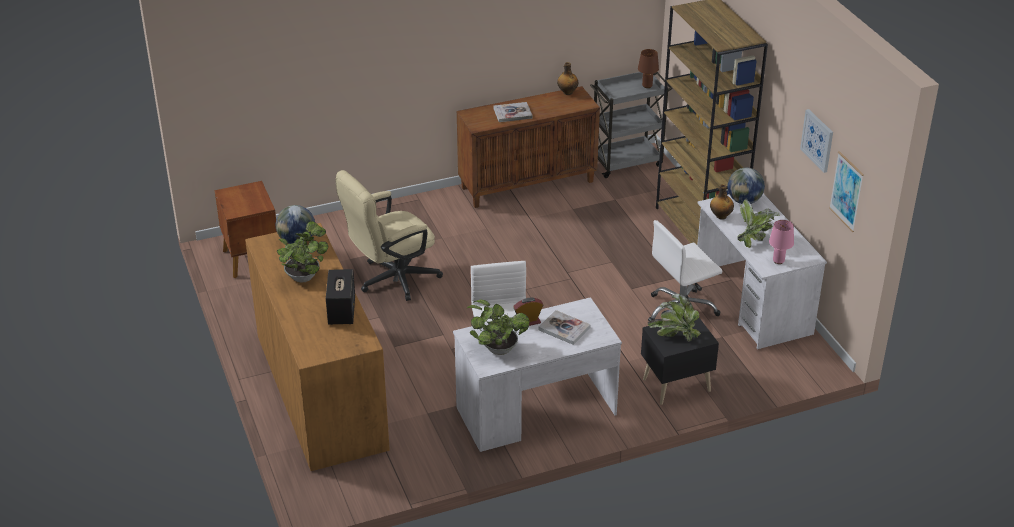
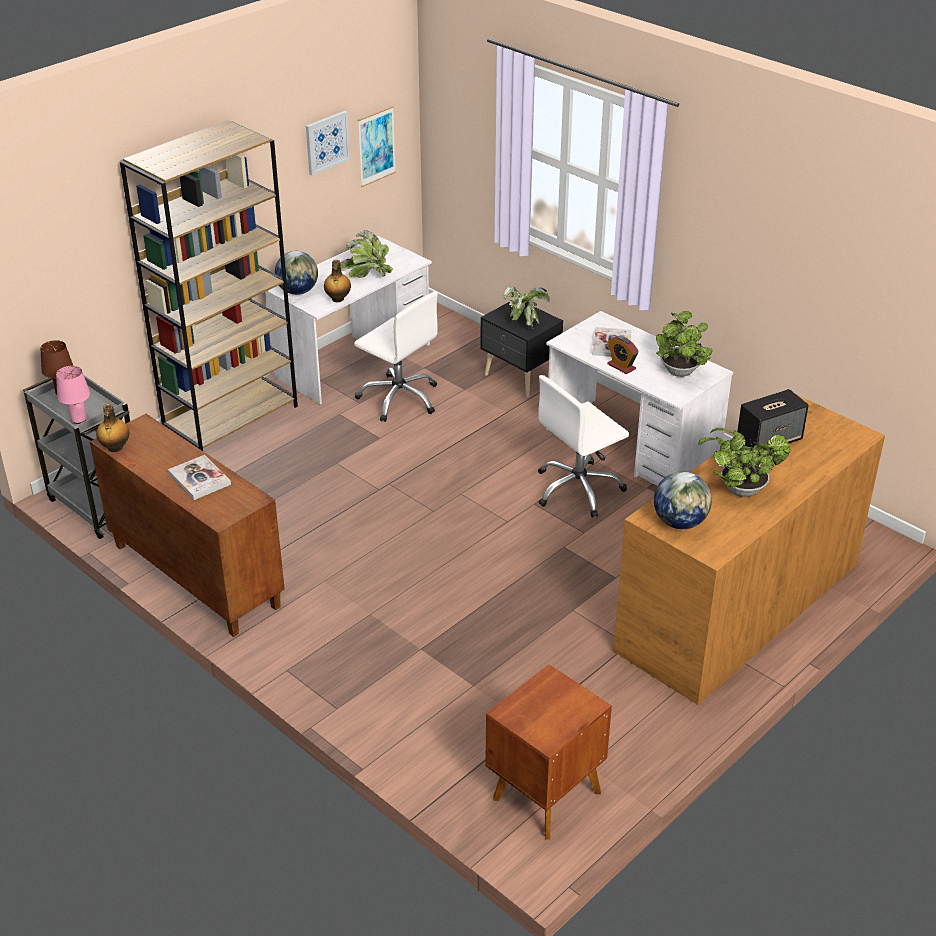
camera: 115 degrees left, 0 degrees up
(391, 280) = (492, 627): beige office chair -> none
(778, 261) = (397, 257): pink table lamp -> pink table lamp (79, 420)

